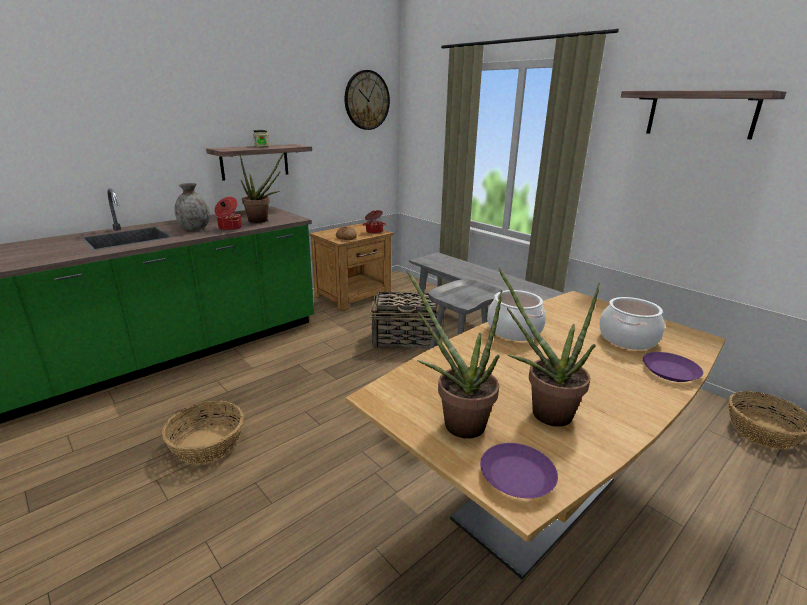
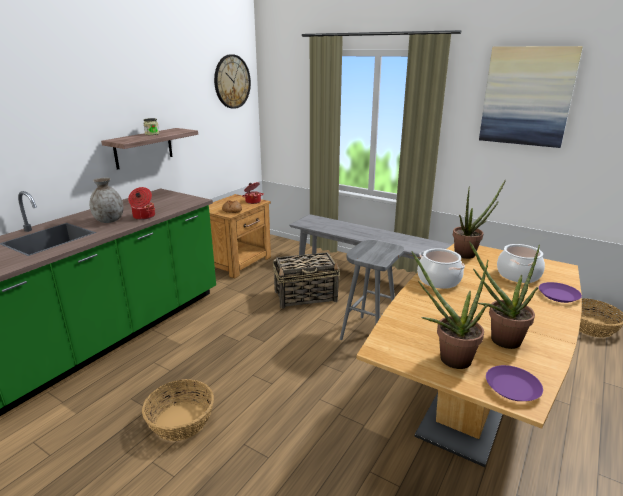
camera: 15 degrees left, 0 degrees up
(262, 221) = (167, 205): potted plant -> potted plant (468, 254)
(701, 114) = (527, 96): shelf -> picture

